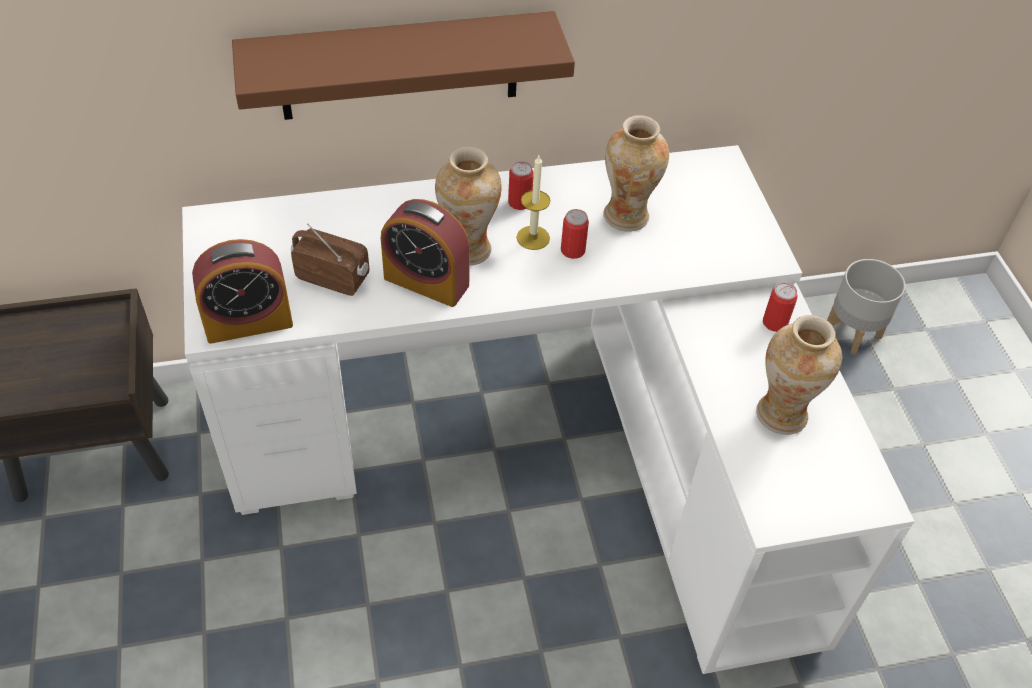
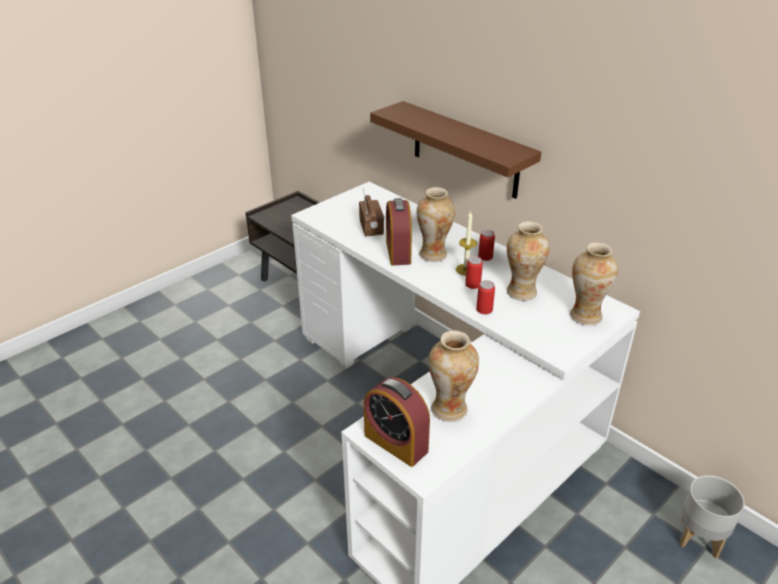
camera: 60 degrees right, 15 degrees down
(248, 322) = (323, 220): alarm clock -> alarm clock (396, 443)
(715, 192) = (585, 316): none -> vase
(774, 323) = (519, 383): can -> can (484, 310)

